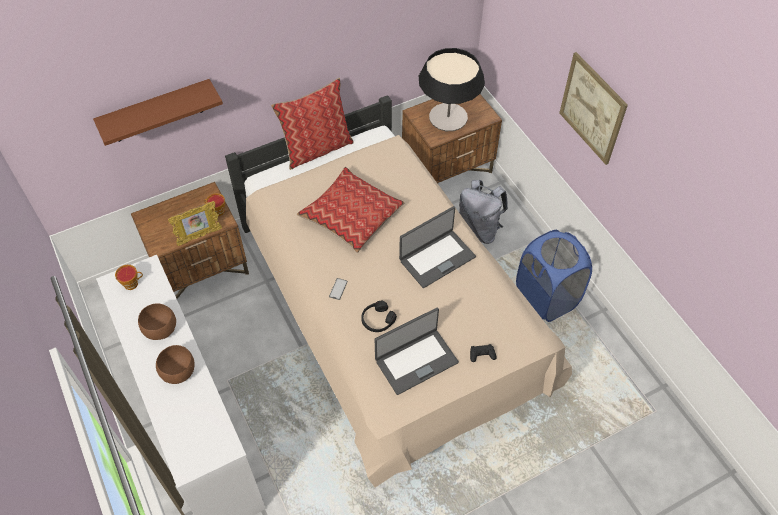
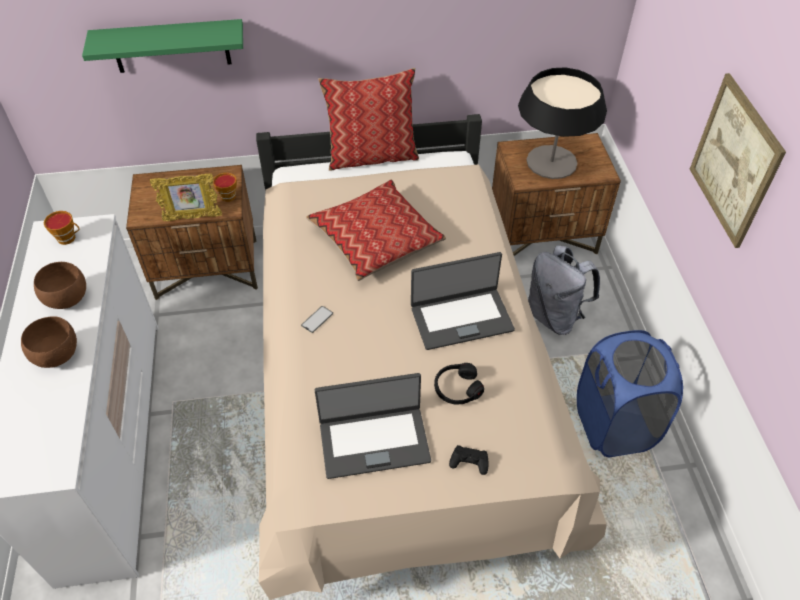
camera: 20 degrees right, 5 degrees down
(156, 112) = (171, 46): brown shelf -> green shelf
(377, 320) = (348, 372): black headphones -> black headphones (457, 388)

